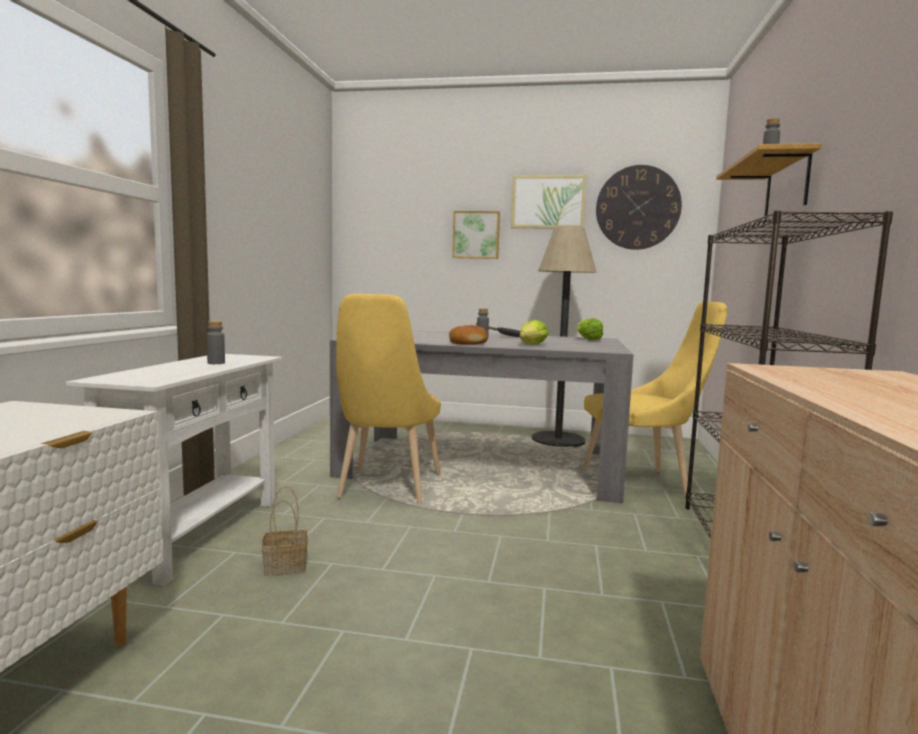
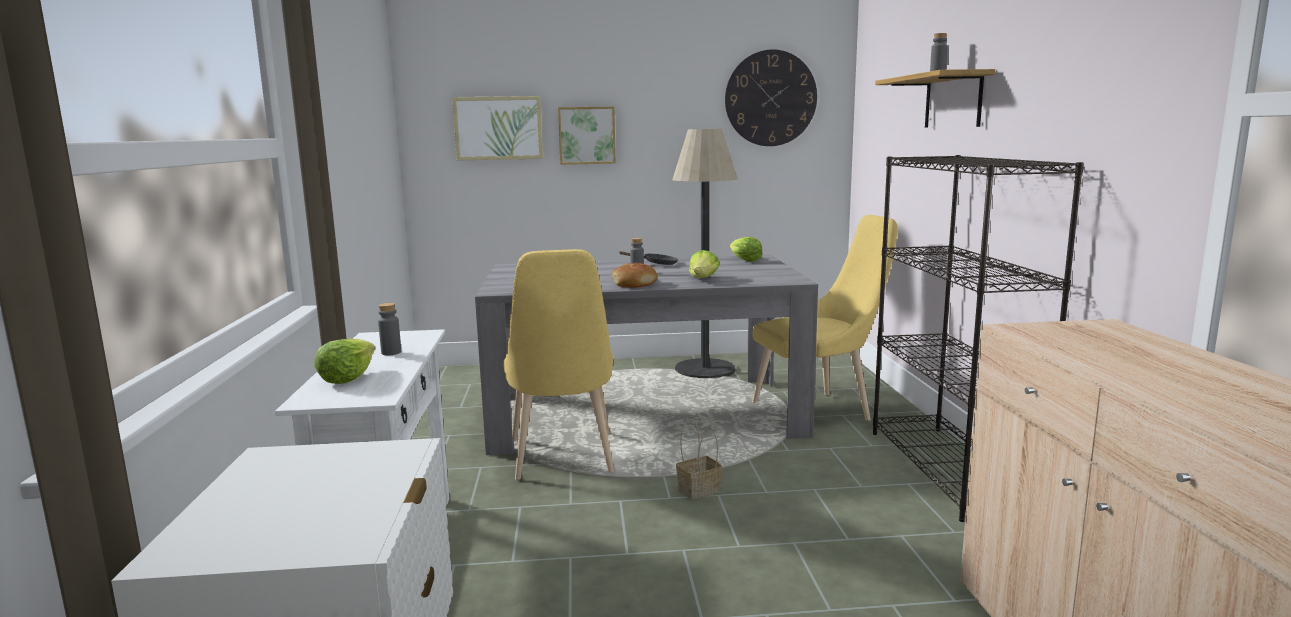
camera: 15 degrees left, 5 degrees up
(155, 371) = (347, 378): none -> lettuce
(283, 567) = (523, 571): basket -> basket (698, 491)
(548, 202) = (670, 94): picture -> picture (498, 128)

